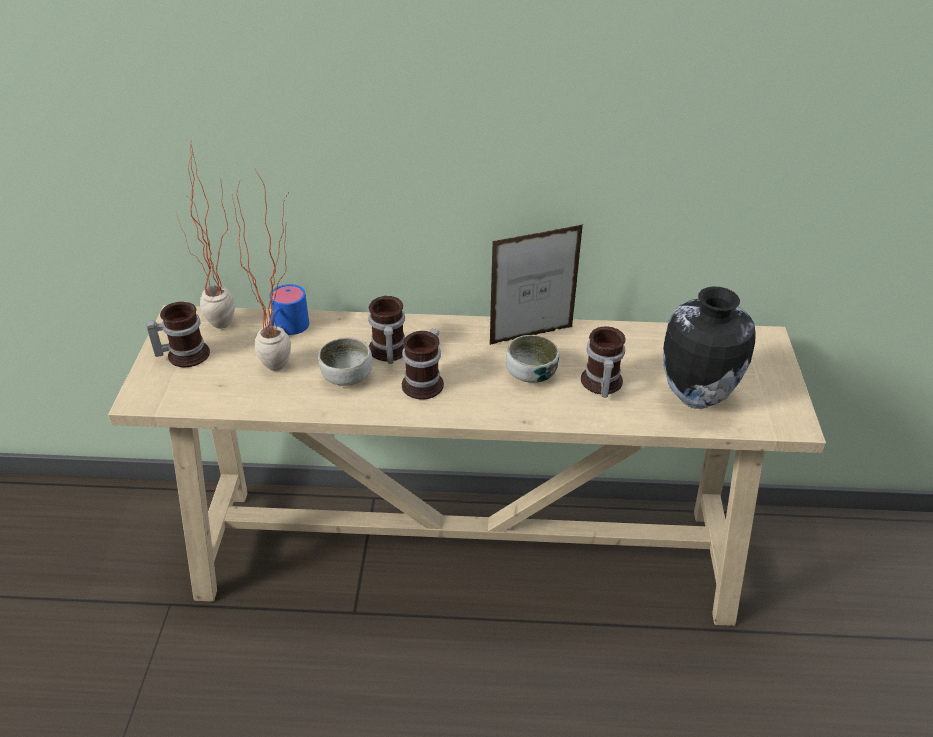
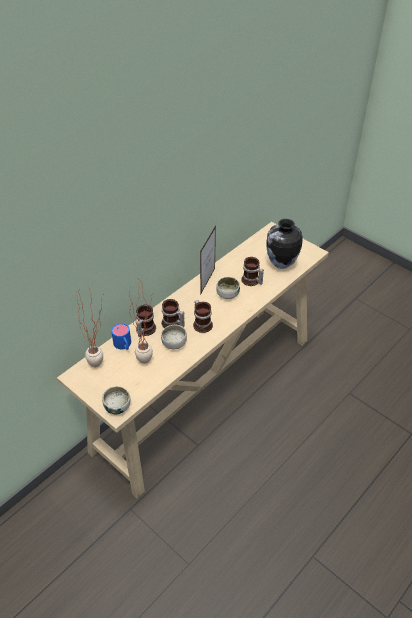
camera: 50 degrees left, 5 degrees up
(154, 391) = (117, 406): none -> bowl
(184, 354) = (102, 386): mug -> mug (144, 329)

